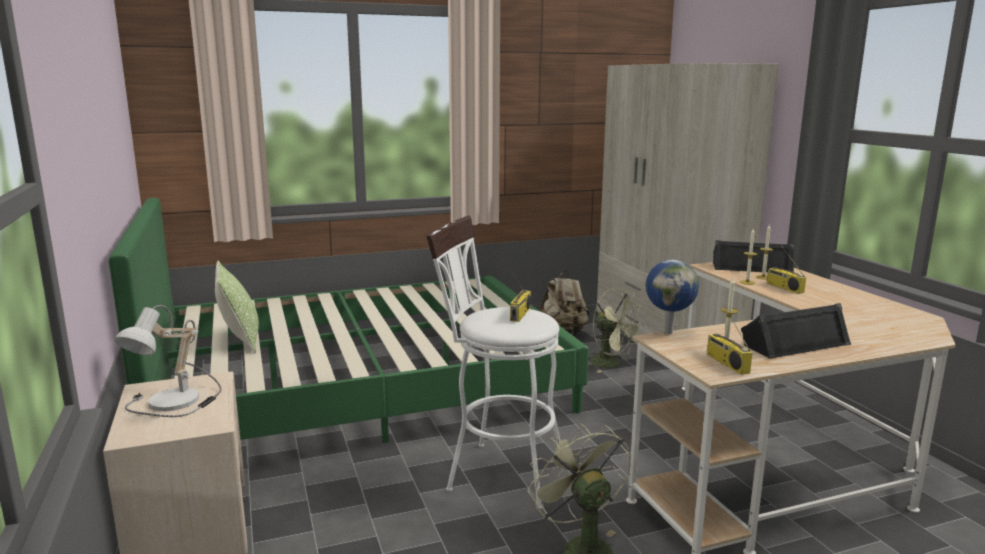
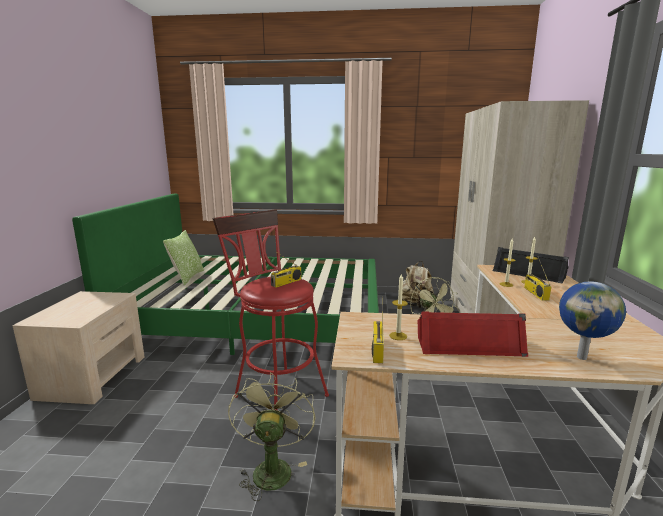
camera: 25 degrees right, 0 degrees up
(176, 402) = (83, 305): table lamp -> none
(497, 472) = (276, 392): white stool -> red stool
(668, 332) = (372, 314): globe -> globe (582, 357)
(793, 343) = (468, 344): black speaker -> red speaker

